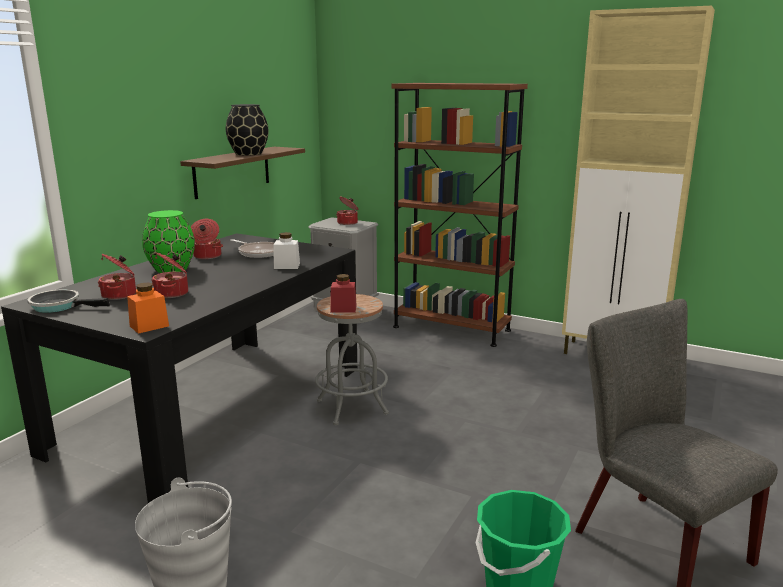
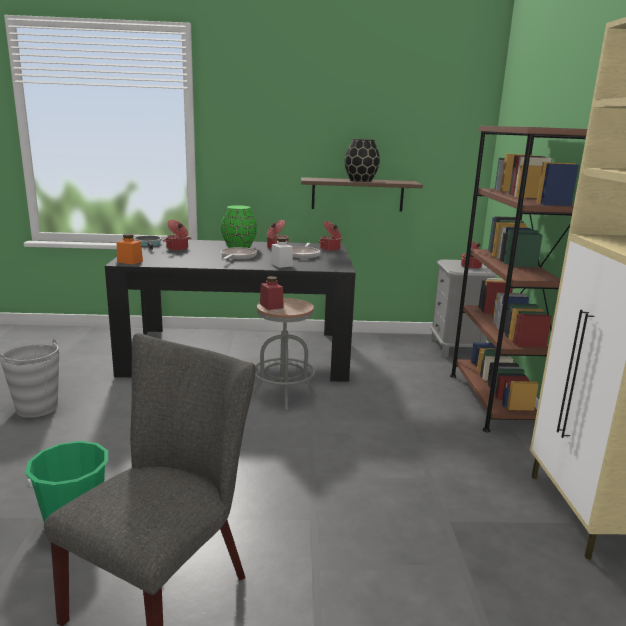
camera: 60 degrees right, 0 degrees up
(172, 293) = (191, 255): cooking pot -> cooking pot (330, 249)
(220, 276) = (237, 257): none -> frying pan

